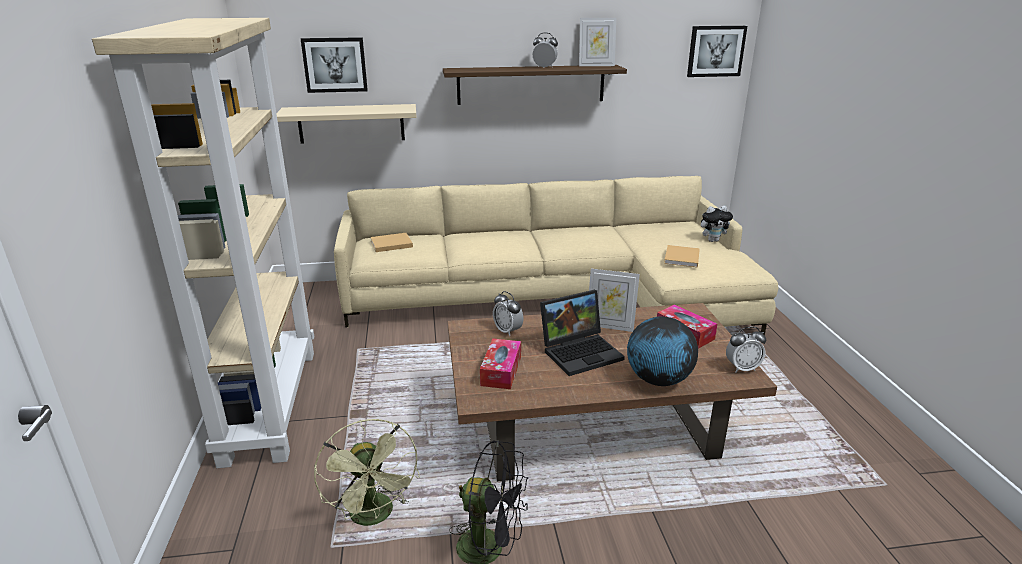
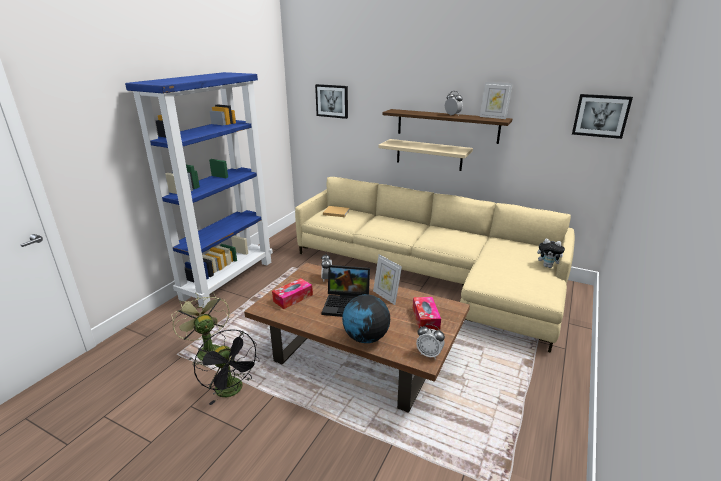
camera: 35 degrees right, 0 degrees up
(270, 402) = (228, 279): beige bookcase -> blue bookcase
(351, 123) = (338, 137): beige shelf -> beige shelf (429, 154)
(375, 517) = (207, 350): green fan -> green fan turned 135 degrees clockwise
(681, 258) = (499, 271): beige book -> none

